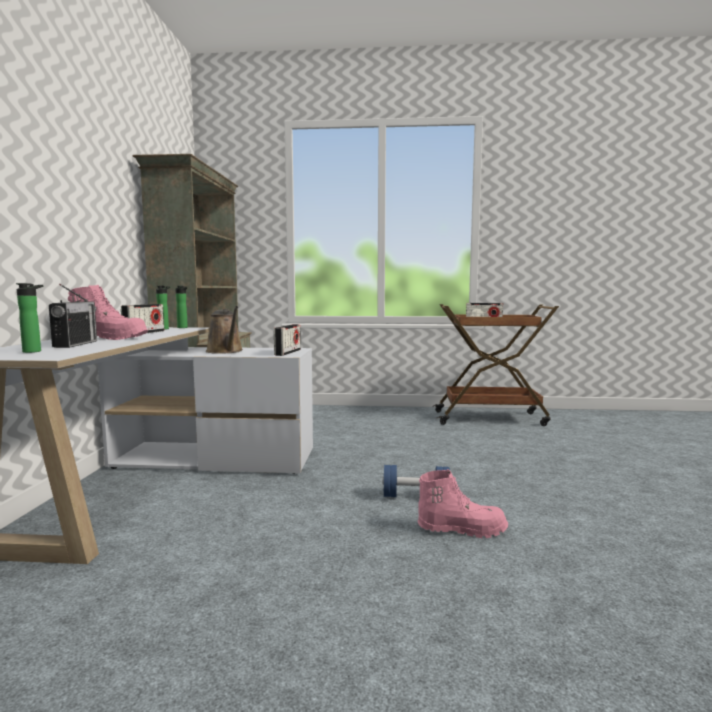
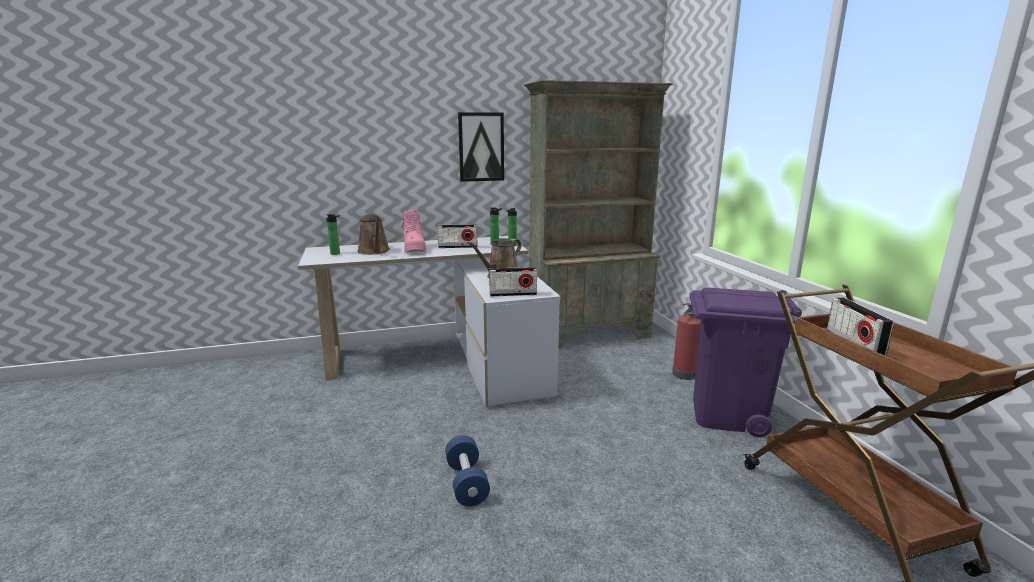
camera: 70 degrees right, 10 degrees up
(76, 344) = (374, 251): radio -> brown watering can
(105, 217) = (481, 147): none -> picture
(322, 412) = (685, 373): none -> fire extinguisher
(384, 416) = (727, 415): none -> purple trash can
(461, 529) = (398, 523): pink boot -> none

